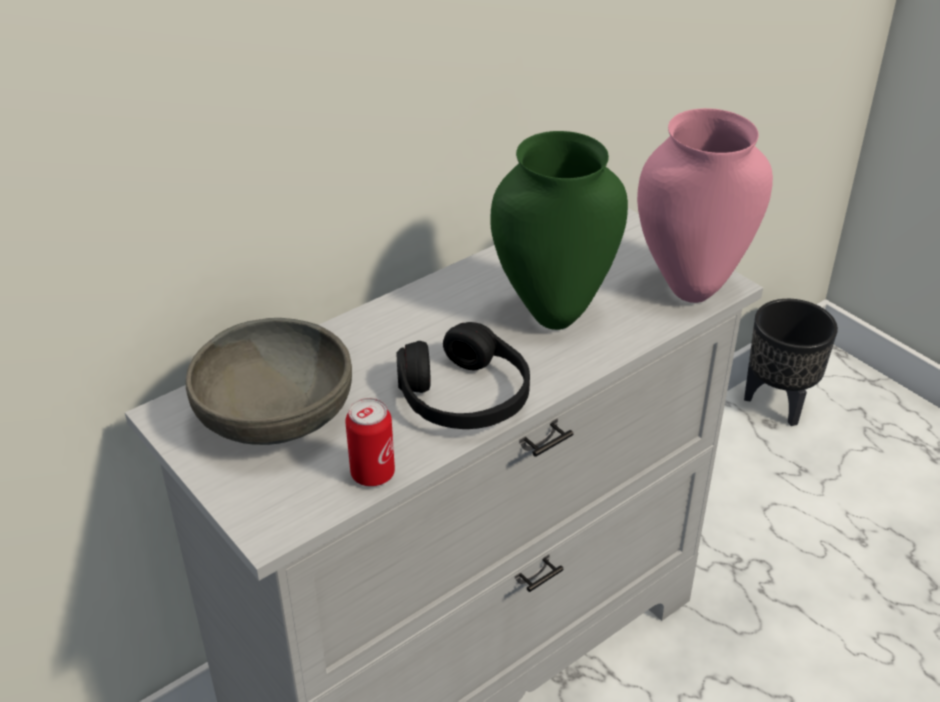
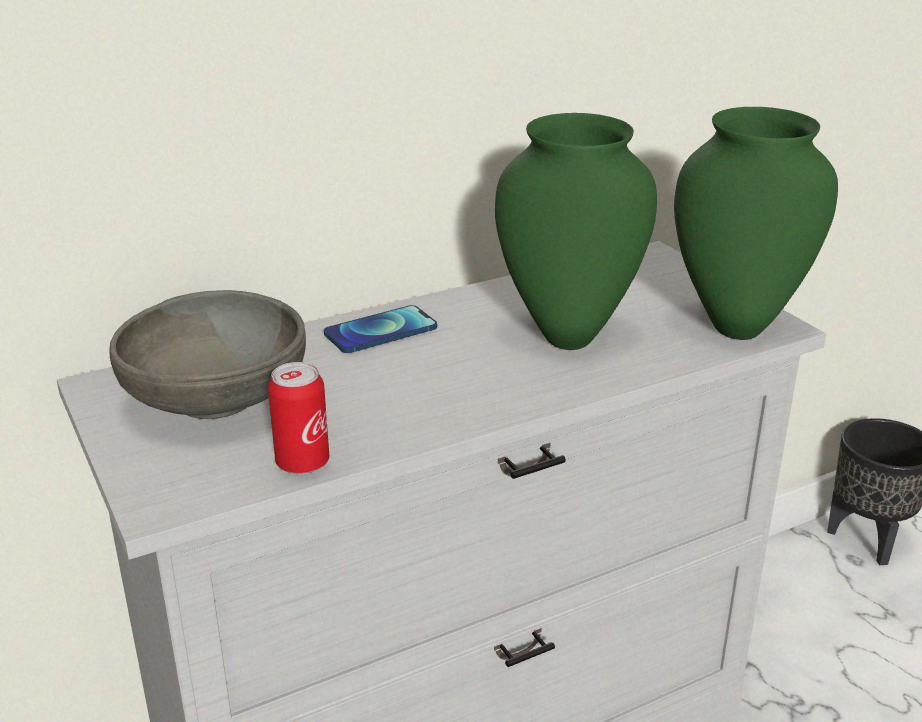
camera: 10 degrees right, 10 degrees down
(392, 327) = (380, 331): none -> phone
(464, 397) = (439, 401): black headphones -> none
(690, 290) = (736, 328): pink vase -> green vase

